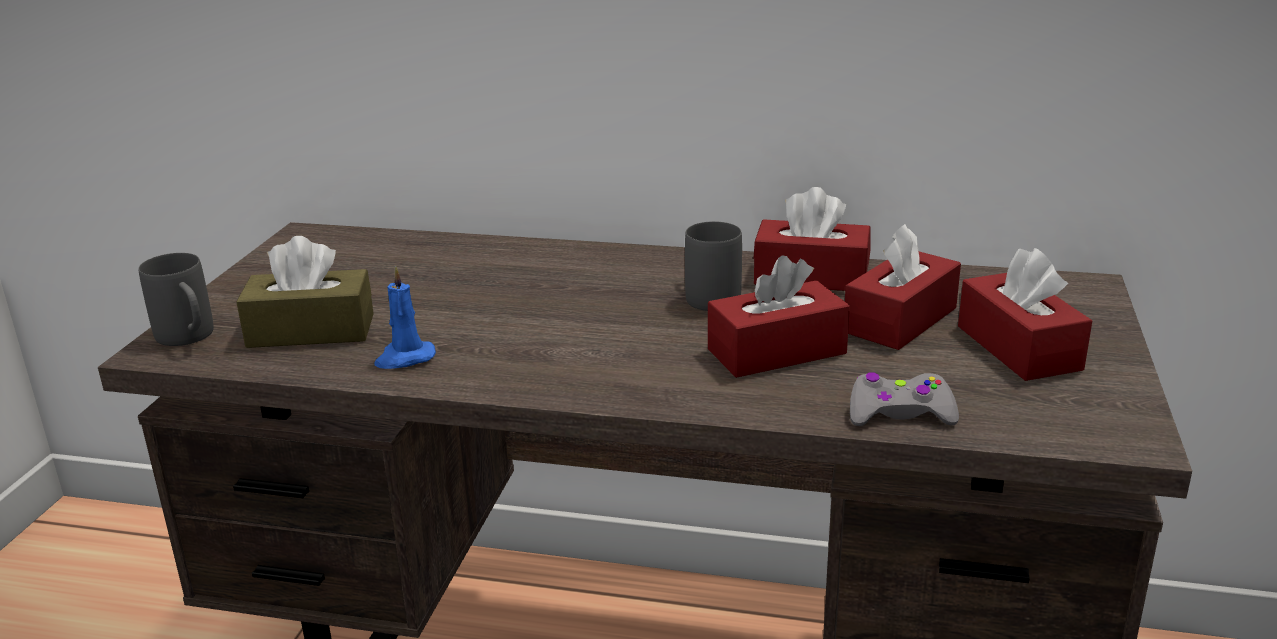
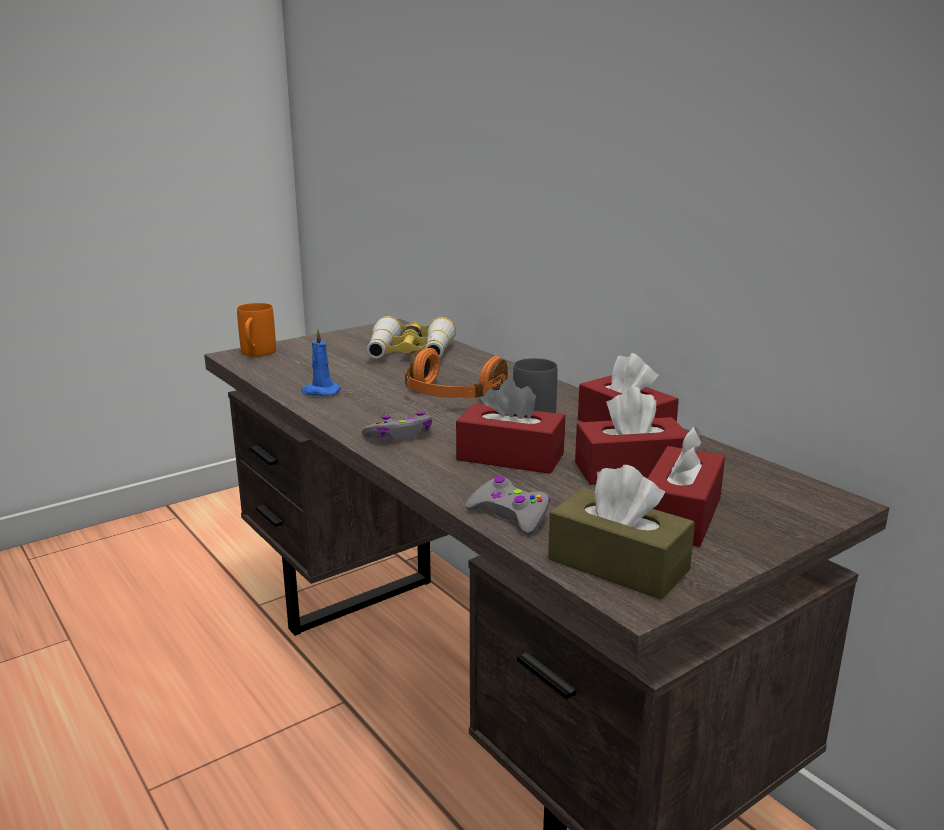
camera: 40 degrees right, 5 degrees down
(189, 338) = (256, 354): grey mug -> orange mug
(311, 331) = (308, 367): brown tissue box -> brown tissue box (618, 565)
(409, 266) = (410, 353): none -> binoculars
(577, 305) = (452, 397): none -> orange headphones
(621, 375) = (400, 436): none -> grey game controller

